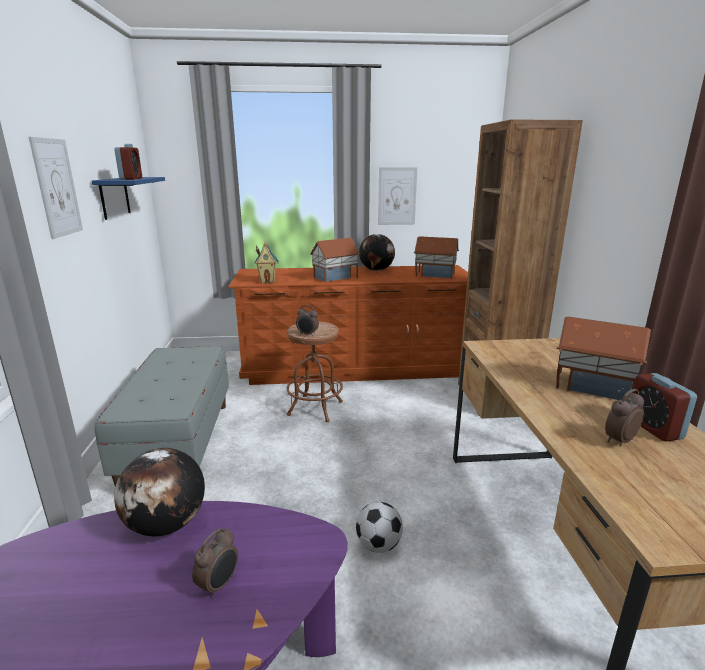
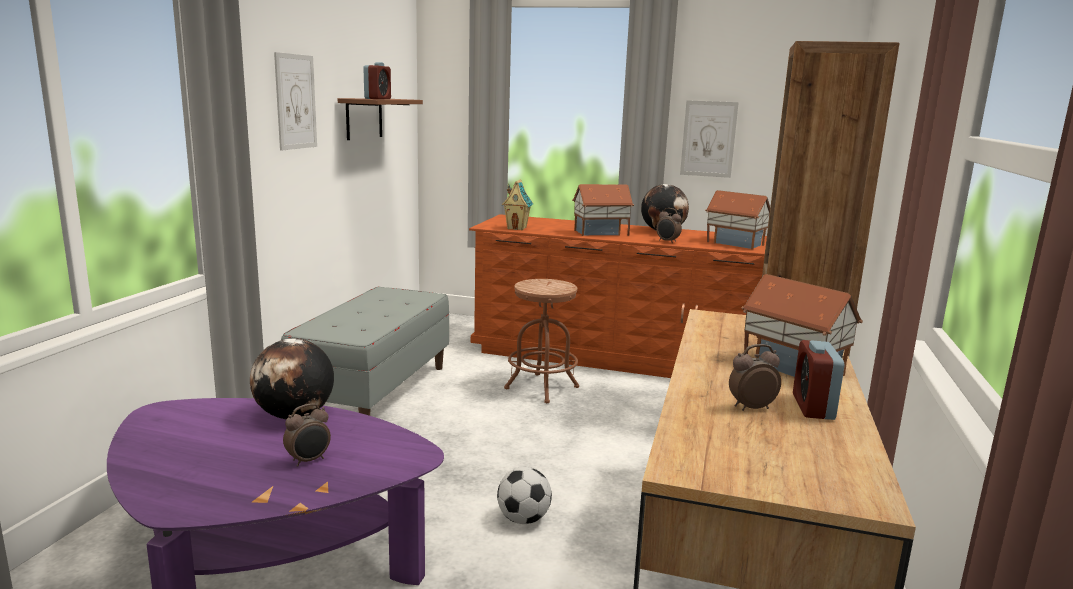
camera: 20 degrees right, 5 degrees down
(114, 197) = (364, 118): blue shelf -> brown shelf
(307, 334) = (534, 290): alarm clock -> alarm clock (667, 241)

